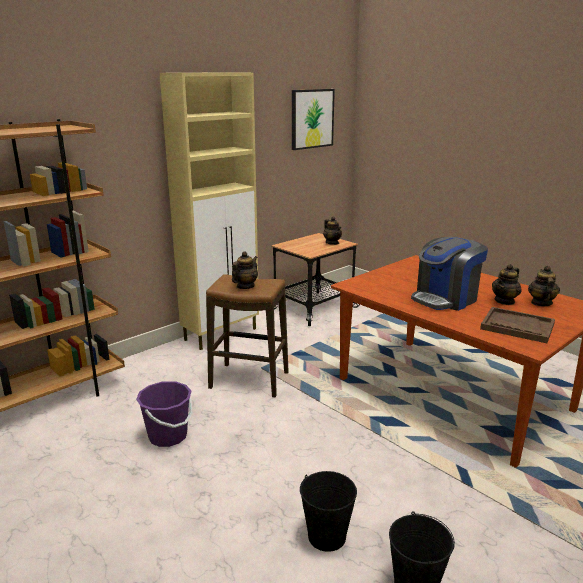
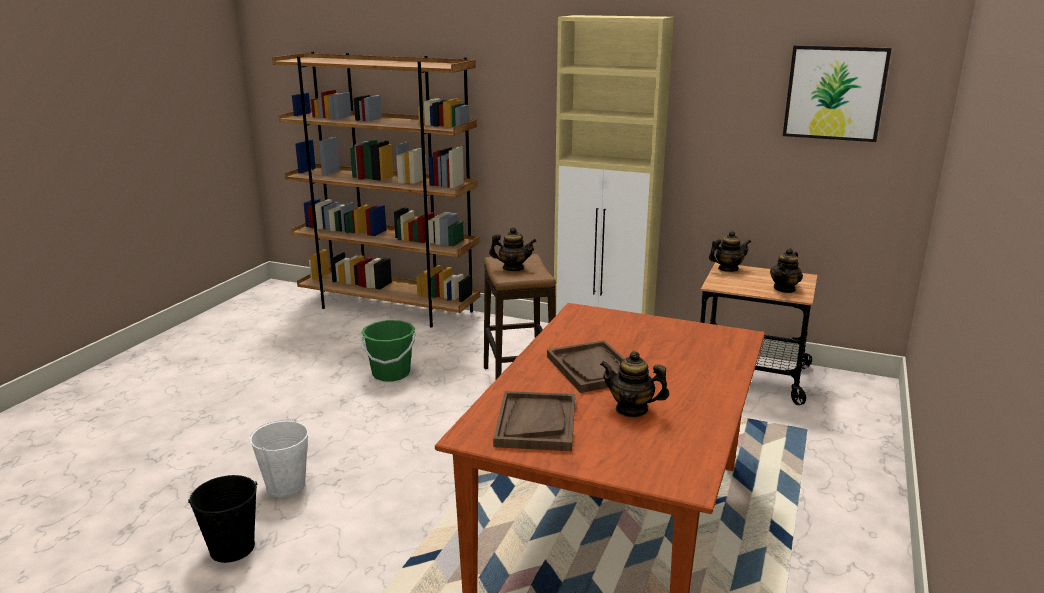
camera: 65 degrees right, 0 degrees up
(168, 436) = (391, 373): purple bucket -> green bucket
(327, 536) = (286, 485): black bucket -> white bucket
(445, 299) = (593, 369): coffee machine -> brown tray
(541, 303) = (656, 438): teapot -> teapot (727, 269)

